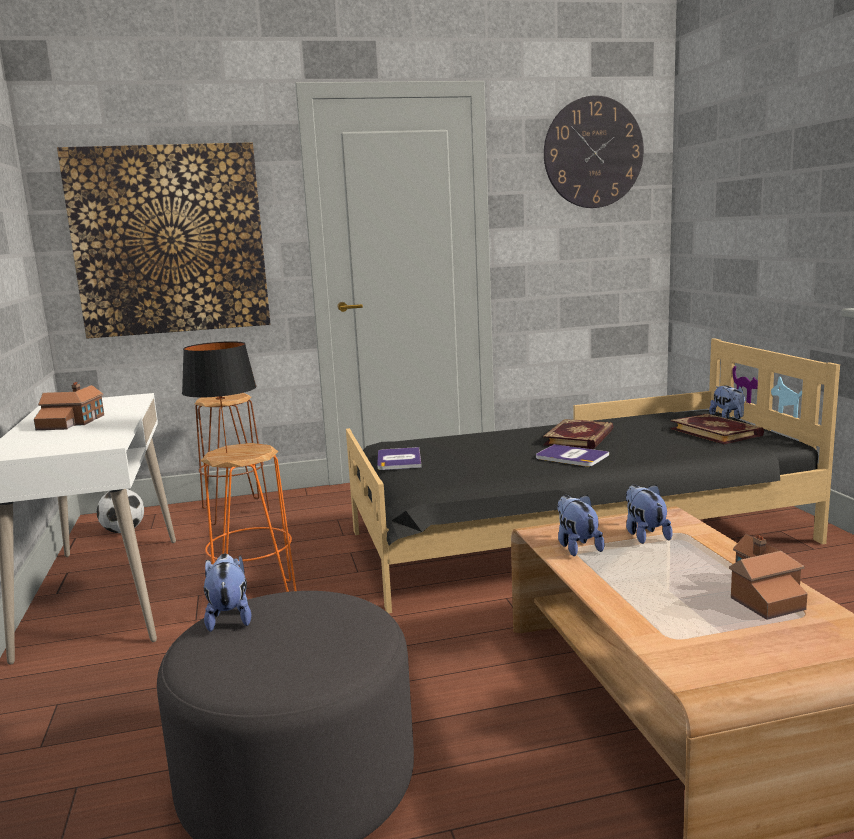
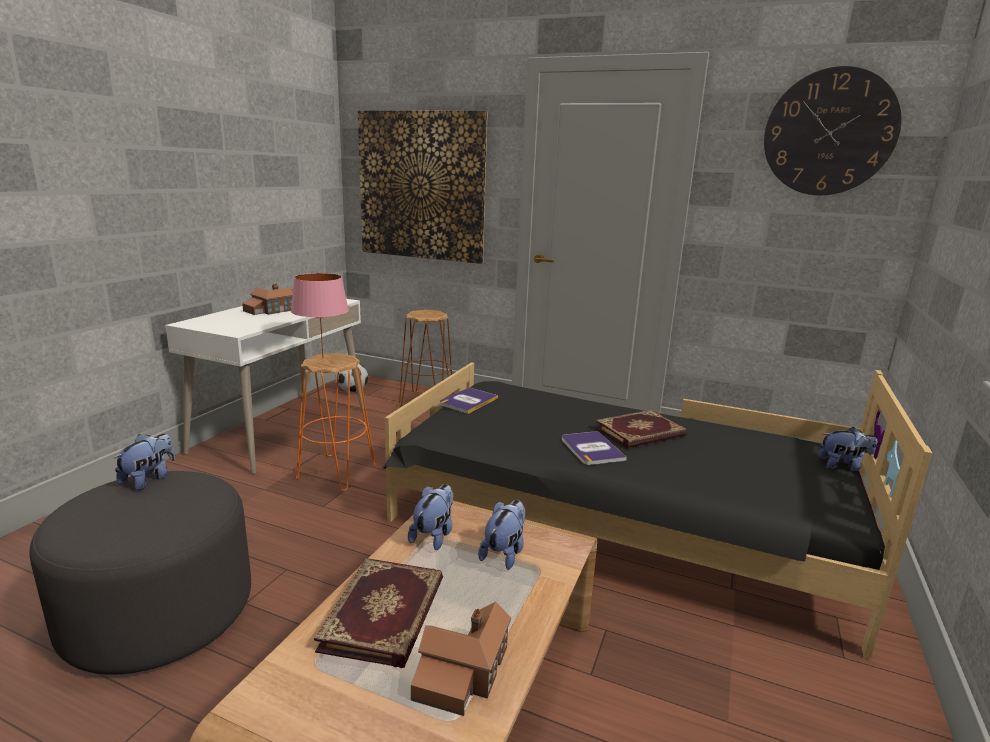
camera: 35 degrees right, 5 degrees up
(227, 452) = (323, 358): black table lamp -> pink table lamp
(716, 432) = (788, 477): book -> book (386, 614)
(728, 418) = (843, 466): plush toy -> plush toy turned 105 degrees counterclockwise

